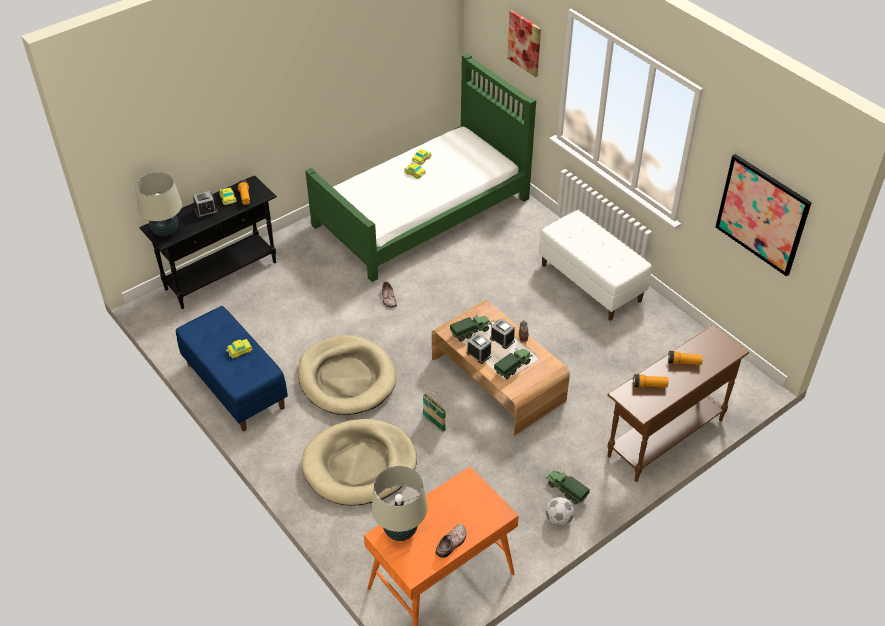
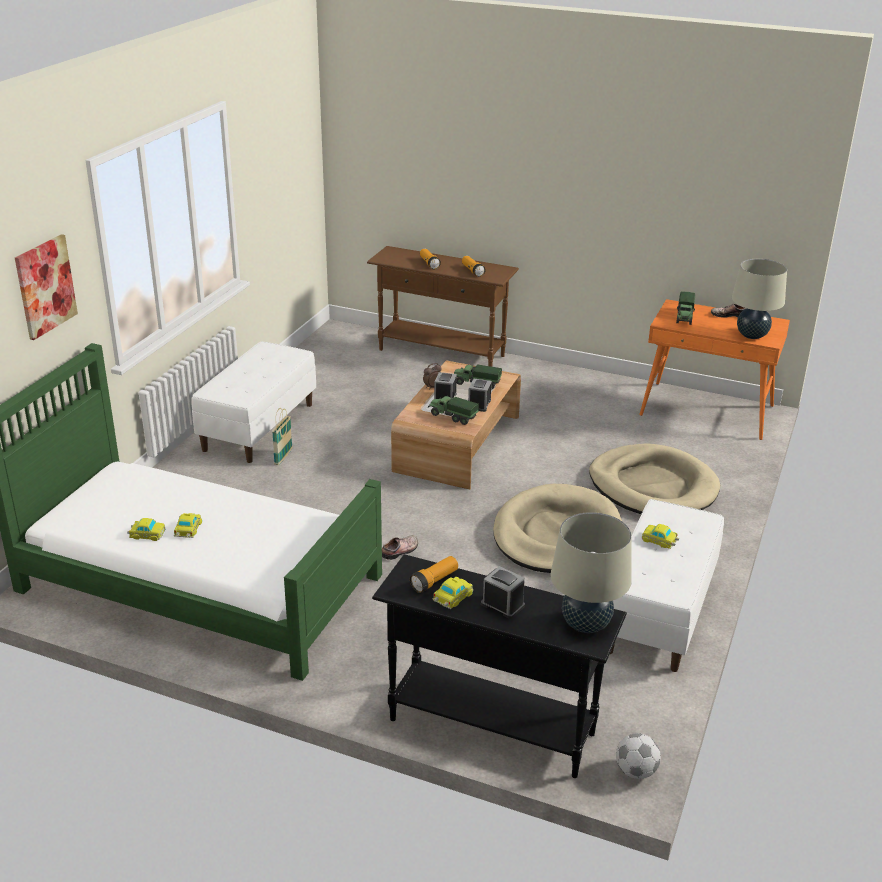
camera: 120 degrees left, 15 degrees down
(234, 386) = (660, 613): blue bench -> white bench
(434, 423) = (554, 461): basket -> basket (283, 457)
(559, 519) = (581, 378): football -> football (635, 771)
(566, 490) = (549, 381): toy truck -> toy truck (684, 317)
(762, 214) = (287, 172): picture -> none

